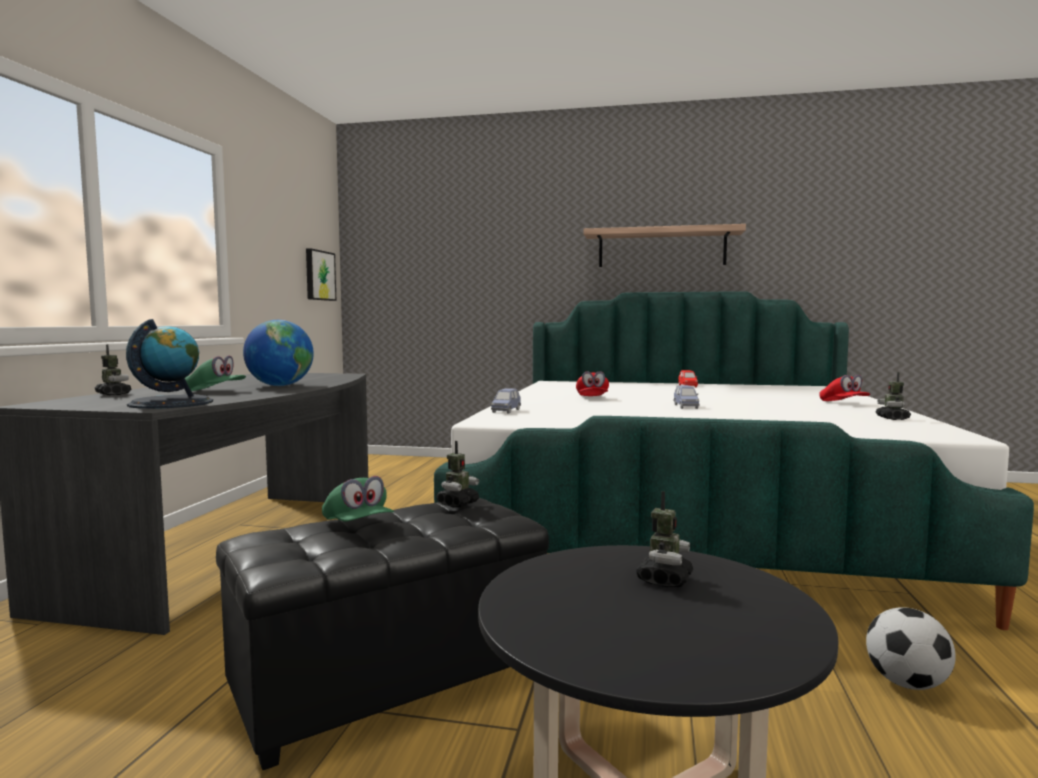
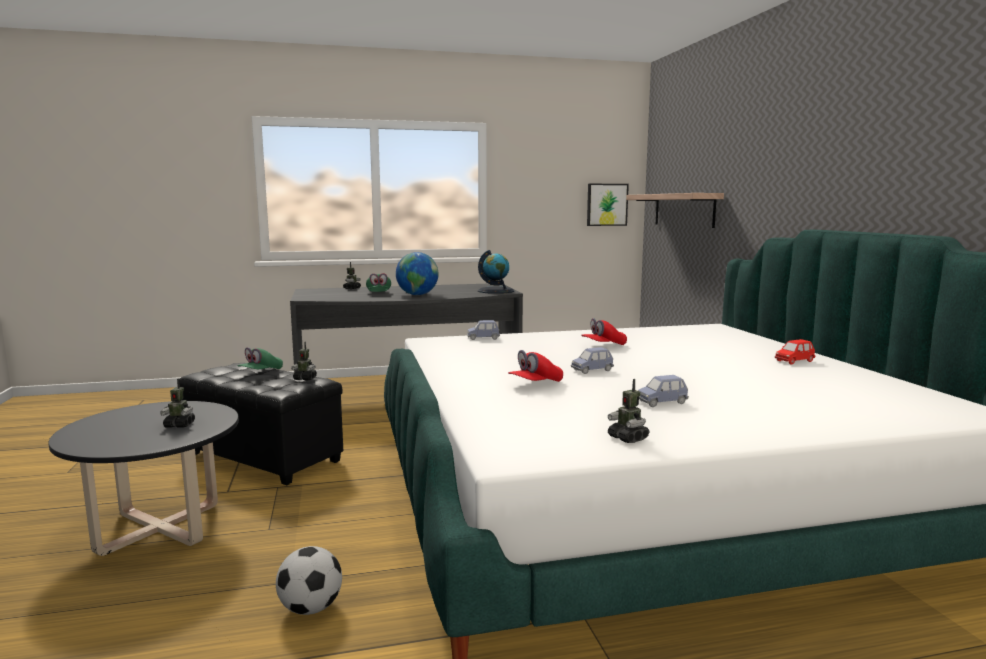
camera: 65 degrees right, 5 degrees up
(171, 403) = (323, 297): globe -> globe (496, 291)
(661, 248) = (865, 169): shelf -> shelf (683, 210)
(796, 407) = (661, 402): none -> blue toy car
(843, 403) = (755, 420): red cap -> red cap (535, 384)
(892, 418) = (628, 438): toy robot -> toy robot turned 105 degrees counterclockwise

